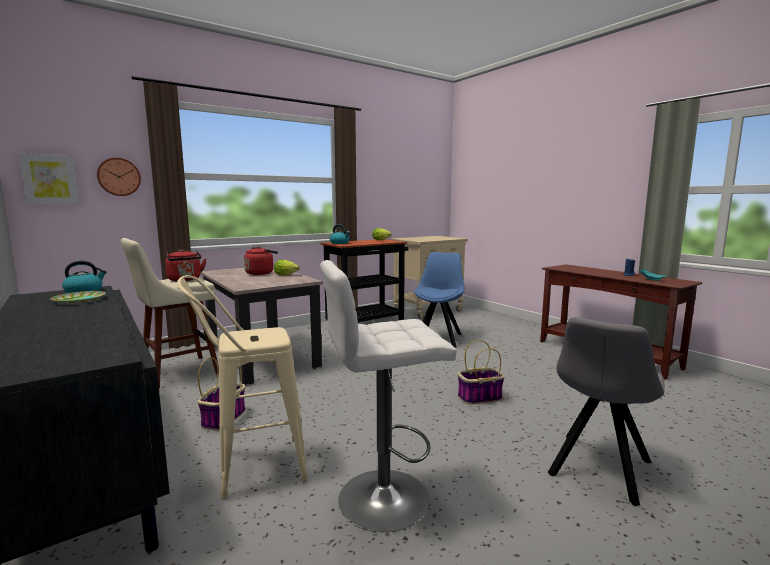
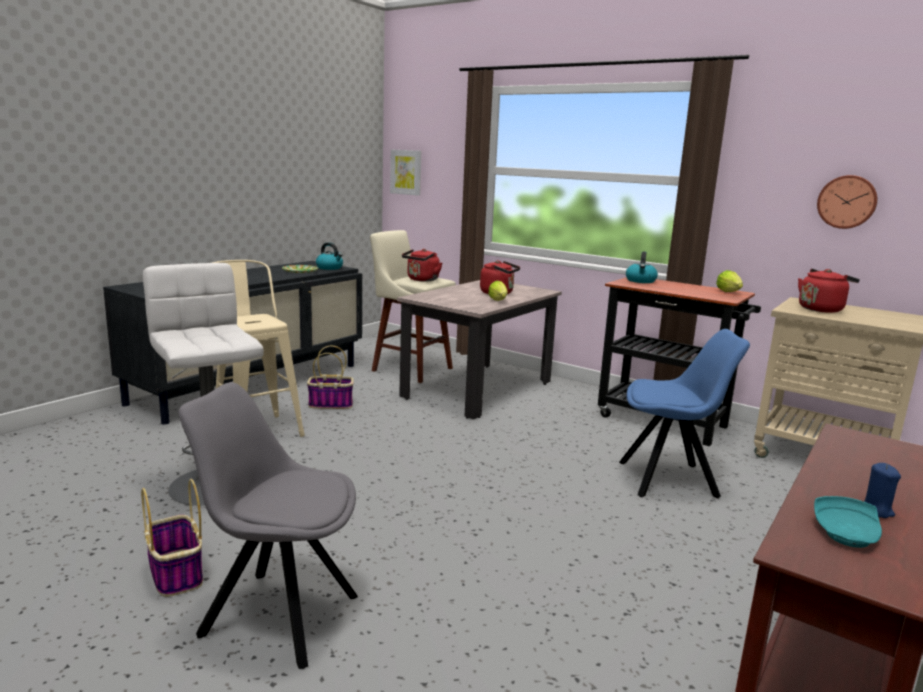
camera: 70 degrees right, 5 degrees up
(119, 177) = (448, 170): wall clock -> wall clock (847, 202)
(420, 239) = (822, 309): none -> red kettle
(479, 398) = (448, 524): basket -> basket (175, 573)

